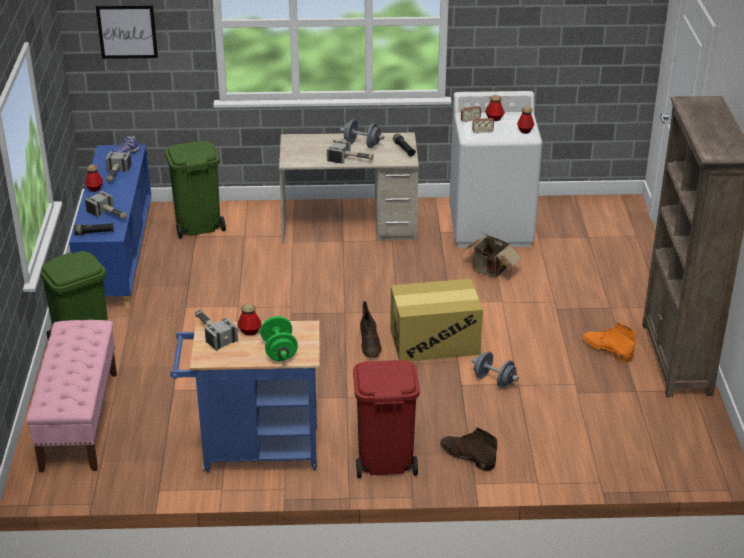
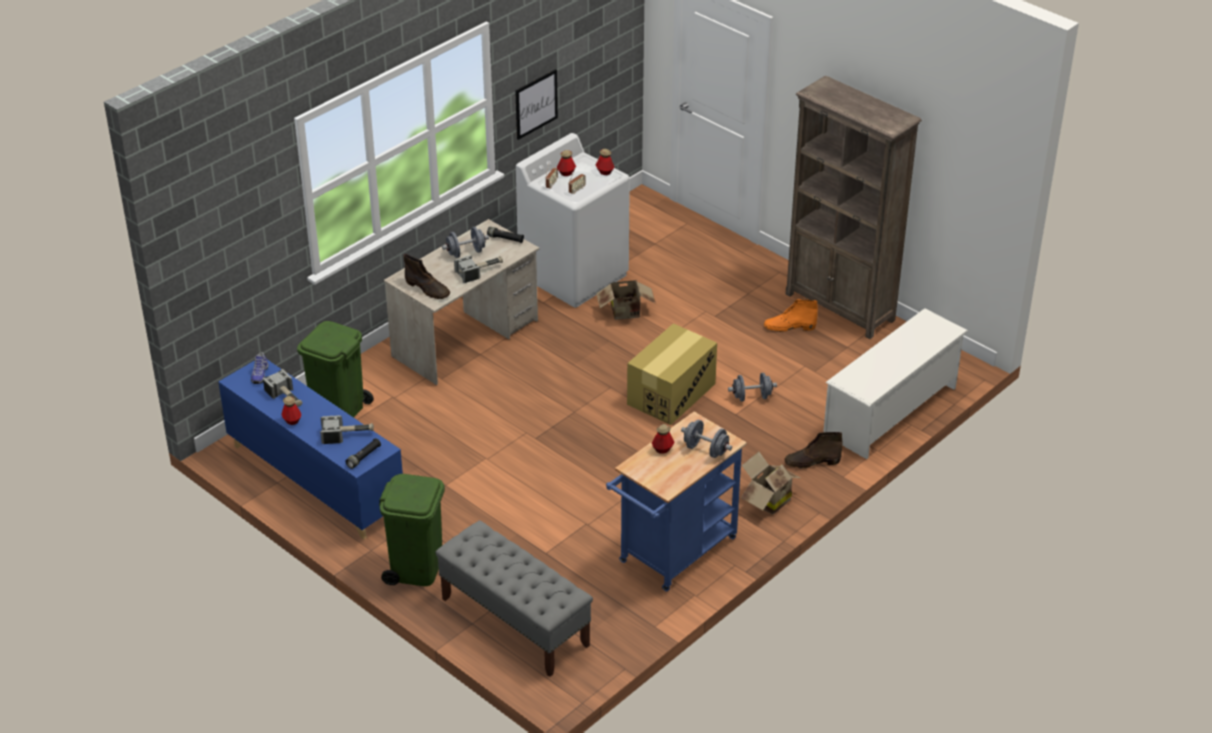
camera: 45 degrees left, 5 degrees up
(79, 420) = (514, 622): pink bench -> grey bench
(127, 31) = (229, 246): picture -> picture (536, 104)
(213, 333) = (640, 467): hammer -> none
(279, 351) = (706, 450): green dumbbell -> grey dumbbell
(370, 343) = (629, 424): brown boot -> brown boot (428, 289)
(384, 460) = (767, 501): red trash can -> cardboard box
(597, 461) = (891, 411): none -> white shoe rack

